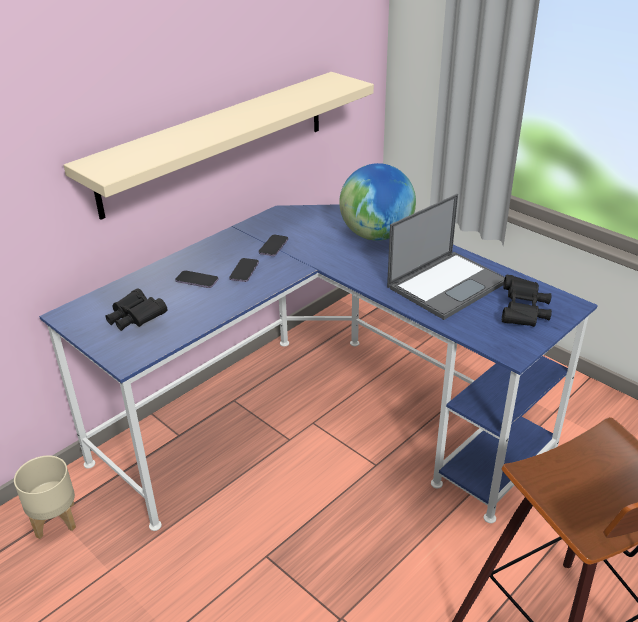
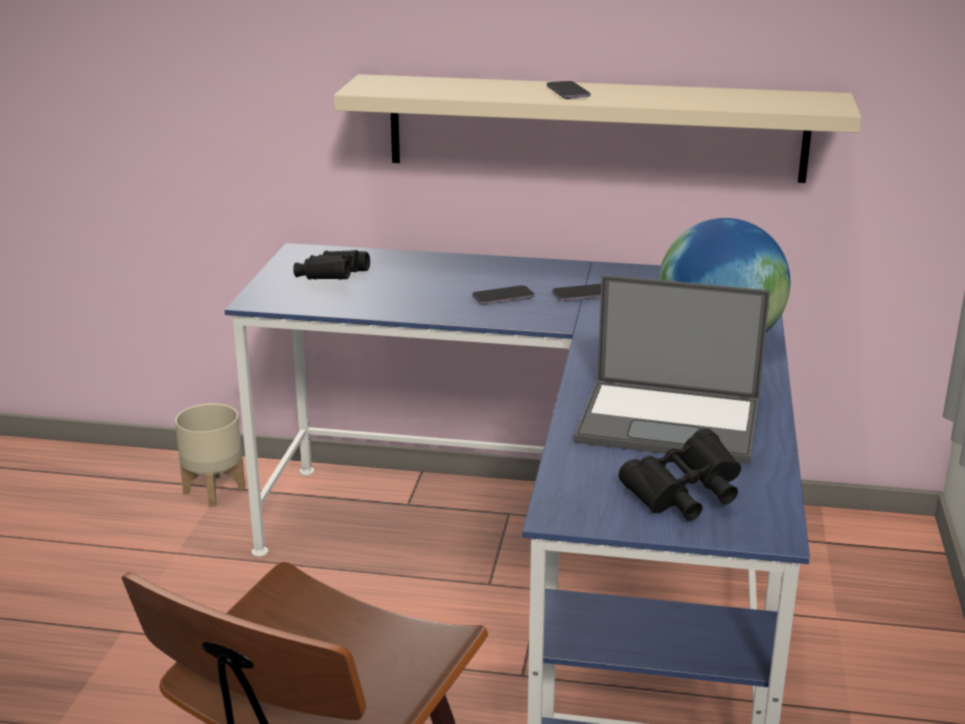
camera: 55 degrees right, 10 degrees down
(197, 280) = (446, 282): phone -> phone (568, 92)

